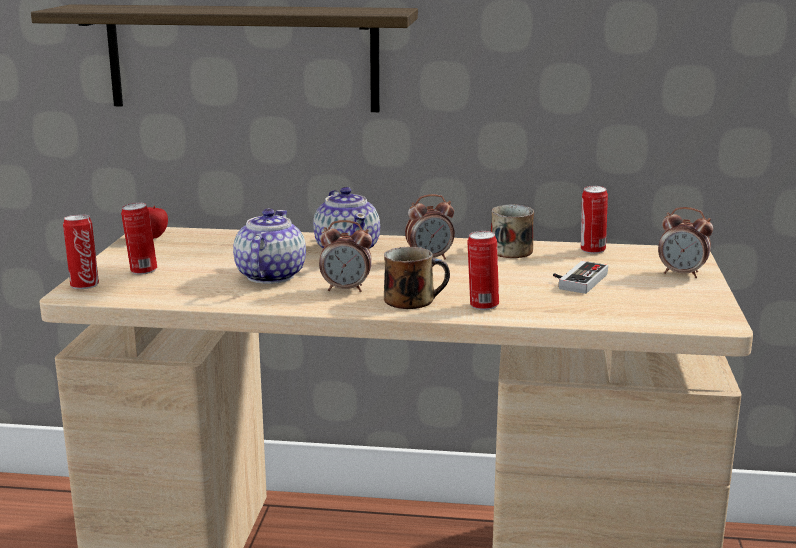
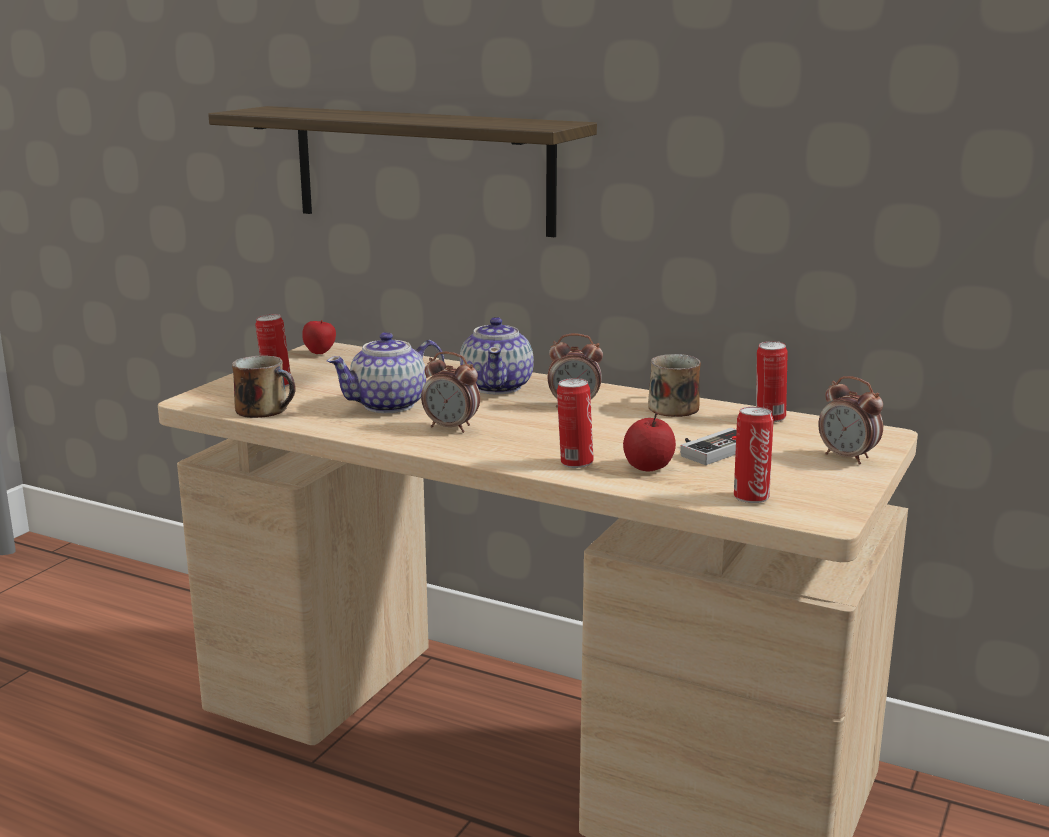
camera: 20 degrees right, 0 degrees up
(84, 285) = (210, 393): can -> can (750, 497)
(269, 276) = (390, 405): teapot -> teapot turned 150 degrees counterclockwise
(412, 299) = (507, 447): mug -> mug (264, 409)
(544, 301) = (648, 467): none -> apple

